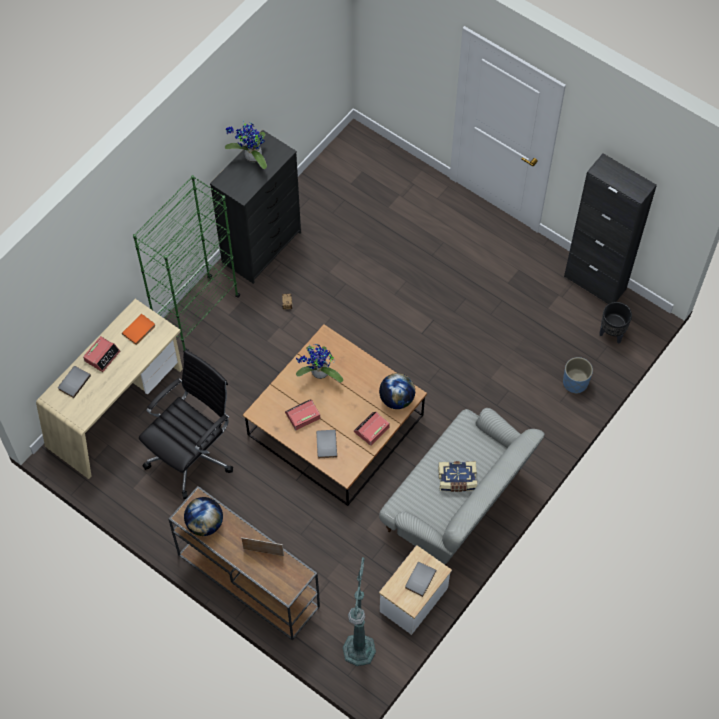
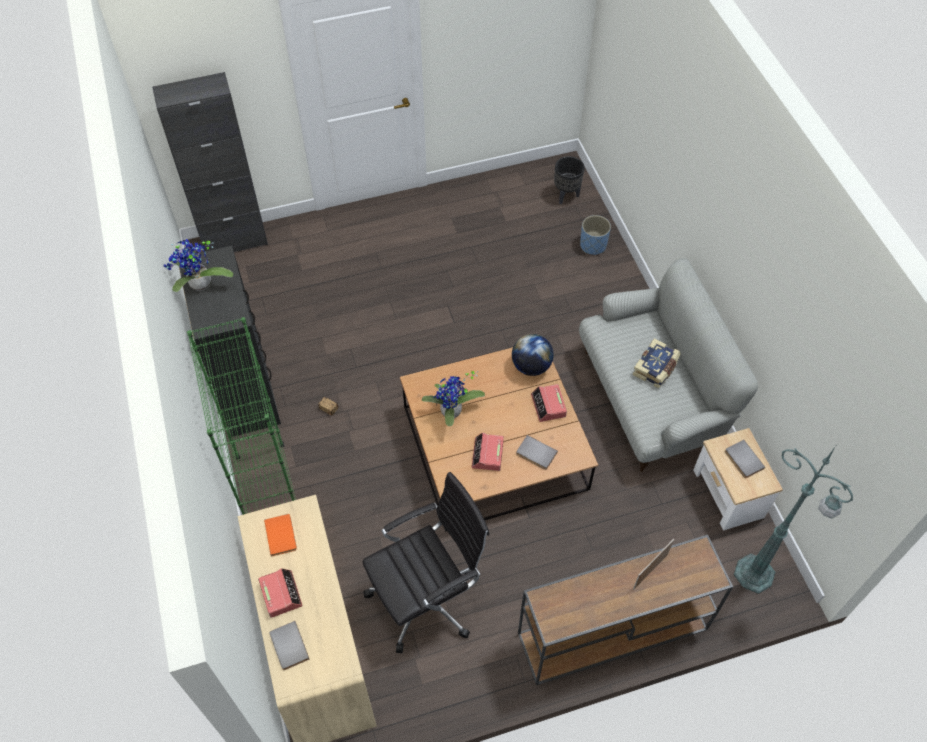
camera: 55 degrees left, 5 degrees down
(192, 454) = (427, 597): black office chair -> black office chair turned 75 degrees clockwise
(205, 523) = (576, 610): globe -> none
(595, 283) = (508, 178): black cabinet -> black cabinet (235, 241)

